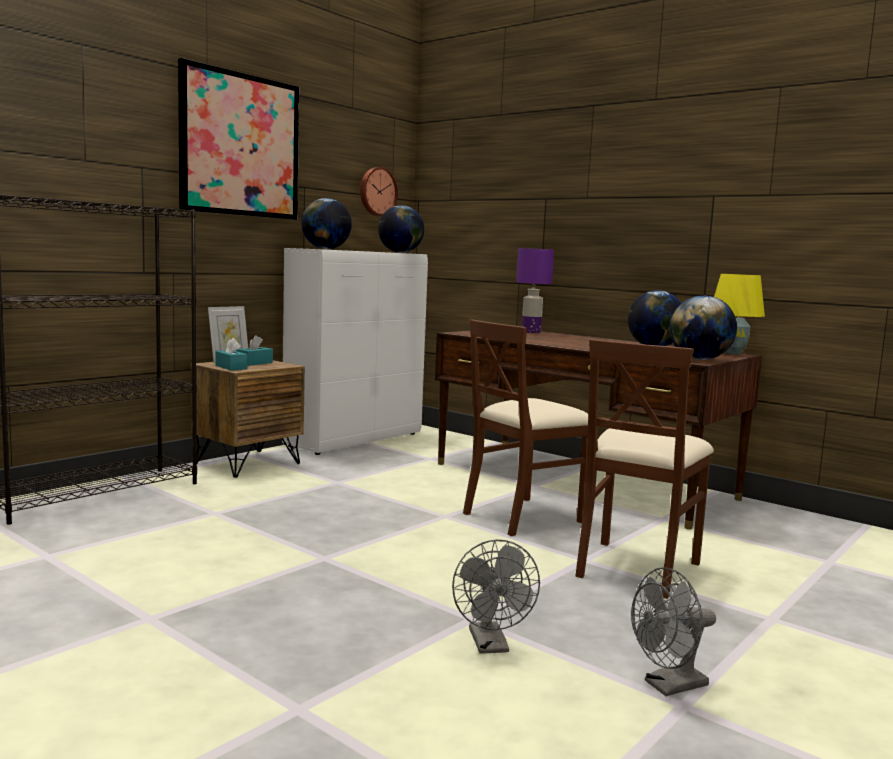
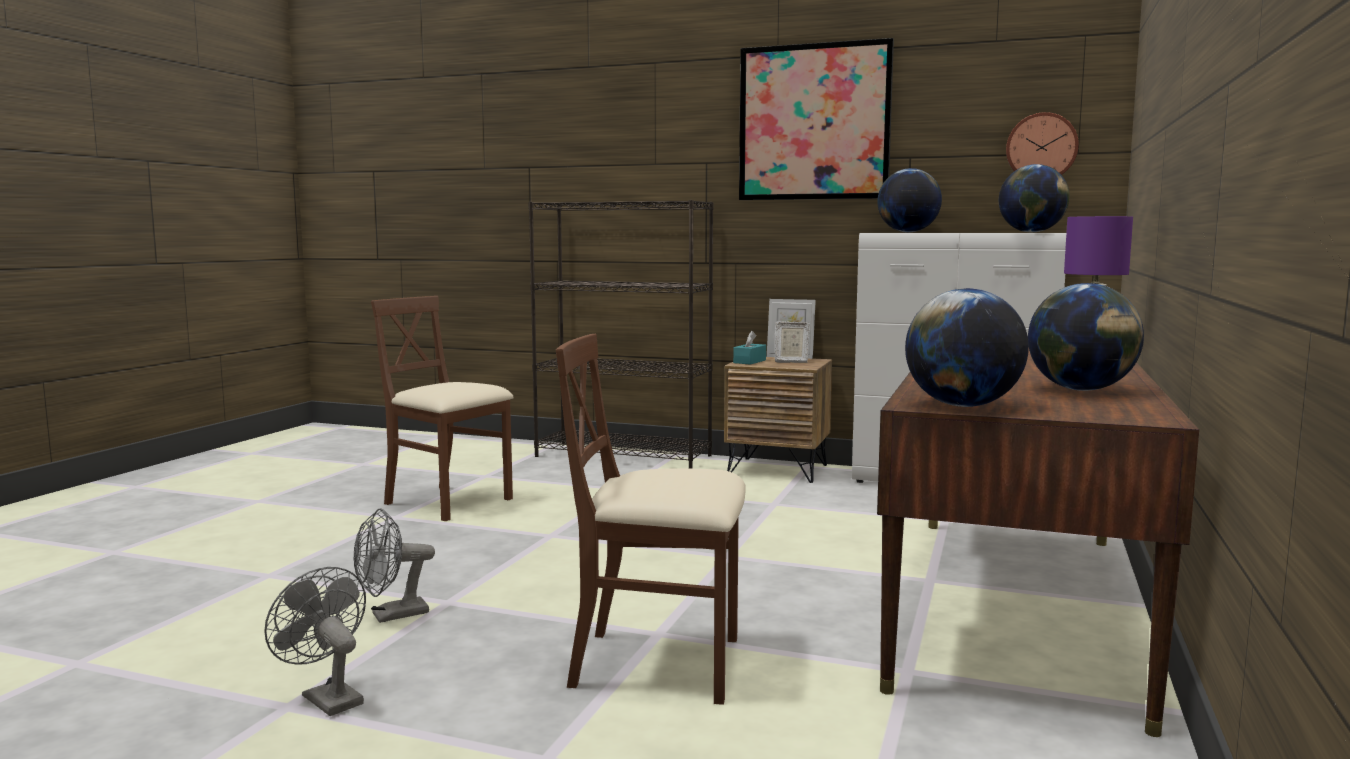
camera: 70 degrees right, 0 degrees up
(254, 363) = (790, 361): turquoise tissue box -> picture frame
(522, 516) = (781, 588): brown chair -> brown chair (448, 502)
(733, 353) = (1152, 416): yellow table lamp -> none

